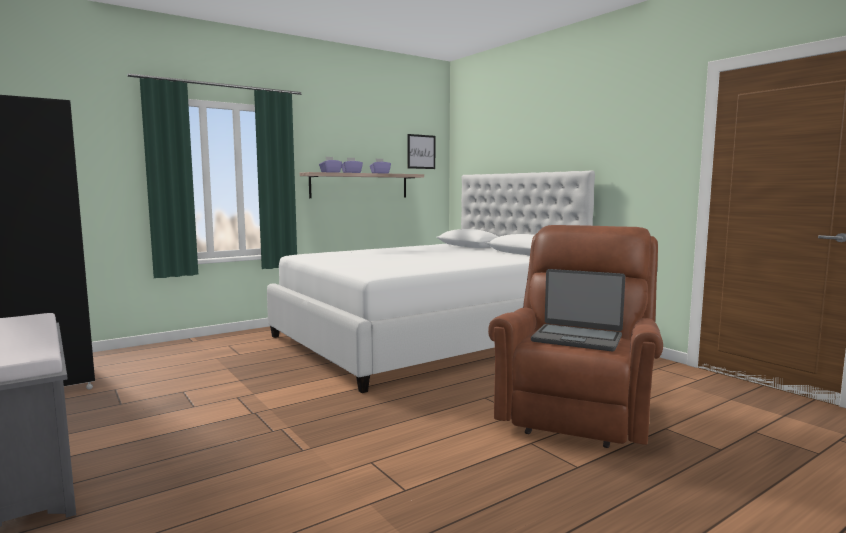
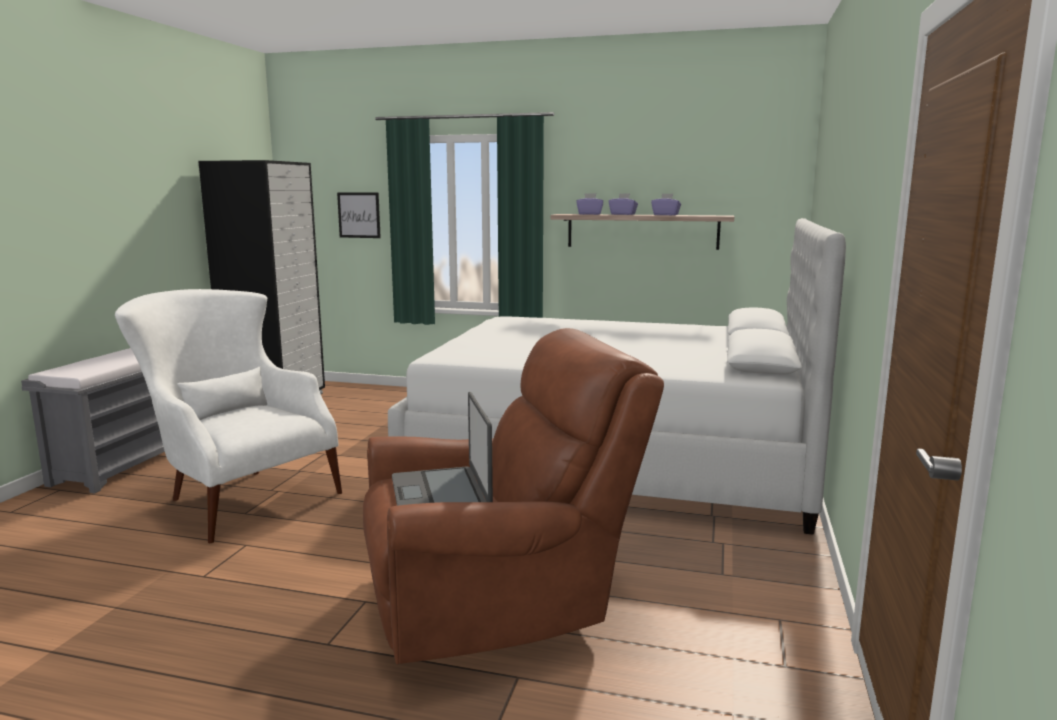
camera: 50 degrees right, 5 degrees up
(251, 445) = (236, 494): none -> white armchair
(421, 151) = (753, 179): picture -> picture (359, 215)

